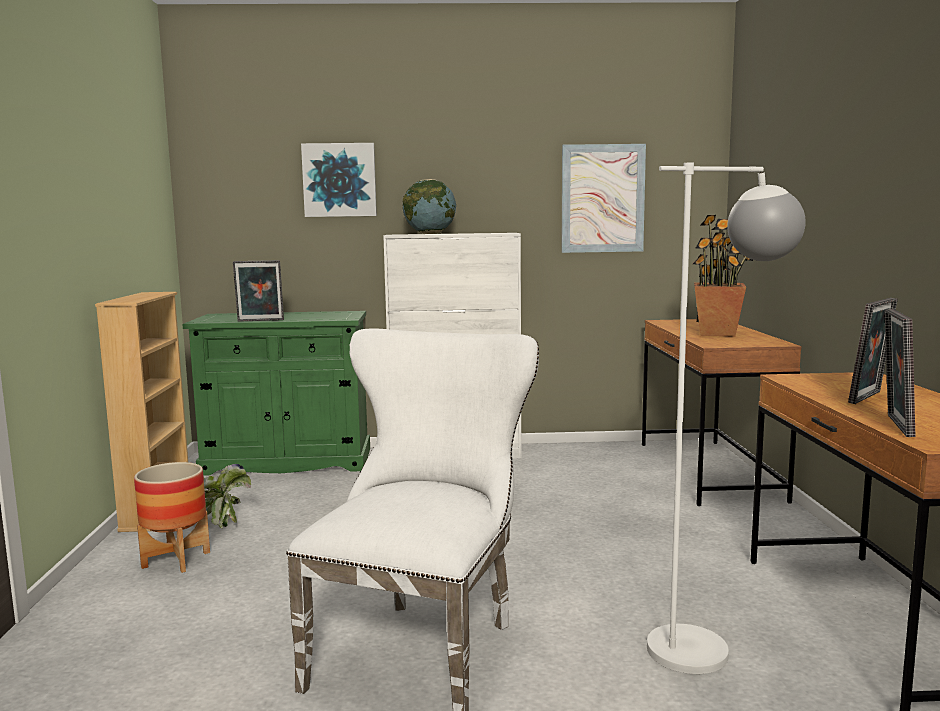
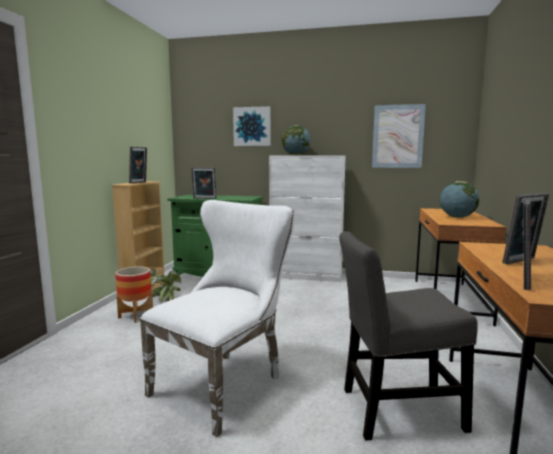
camera: 15 degrees right, 0 degrees up
(144, 296) = (139, 182): none -> picture frame
(711, 645) = (395, 410): white floor lamp -> grey chair
(718, 333) = (457, 217): potted plant -> globe

